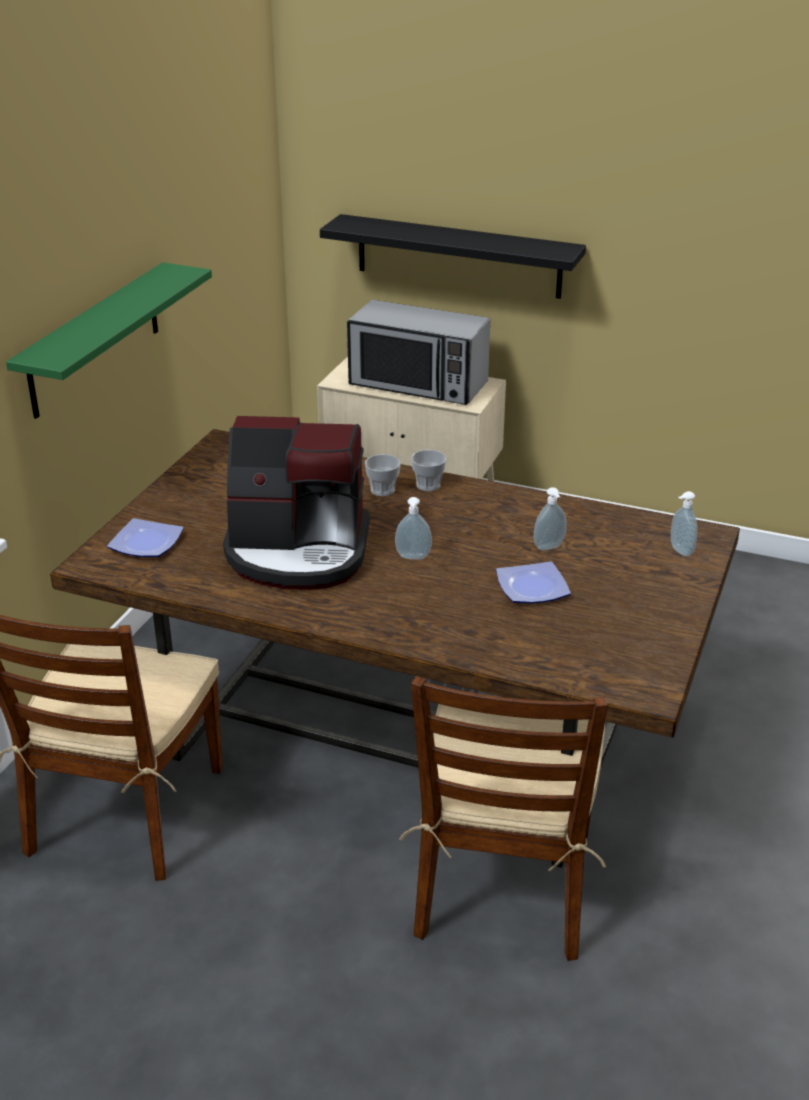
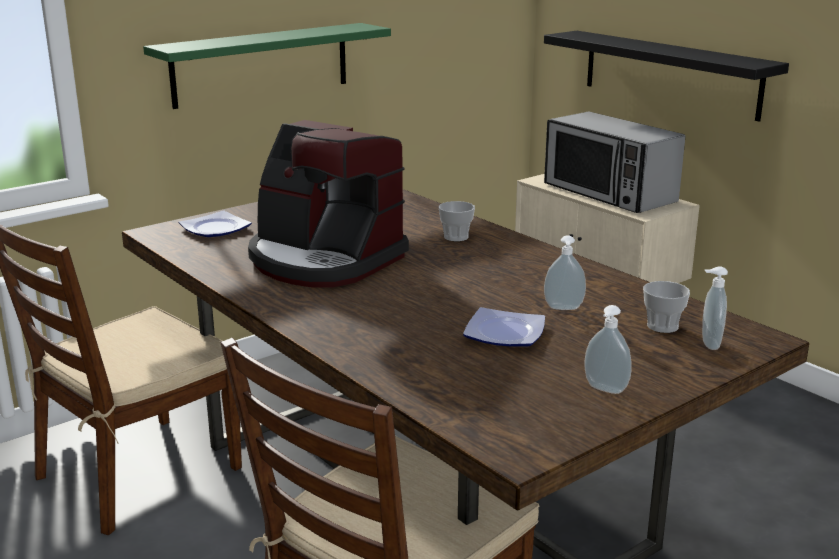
camera: 30 degrees right, 10 degrees down
(413, 558) = (418, 286): soap dispenser -> soap dispenser (604, 390)
(428, 485) = (502, 242): cup -> cup (662, 326)

